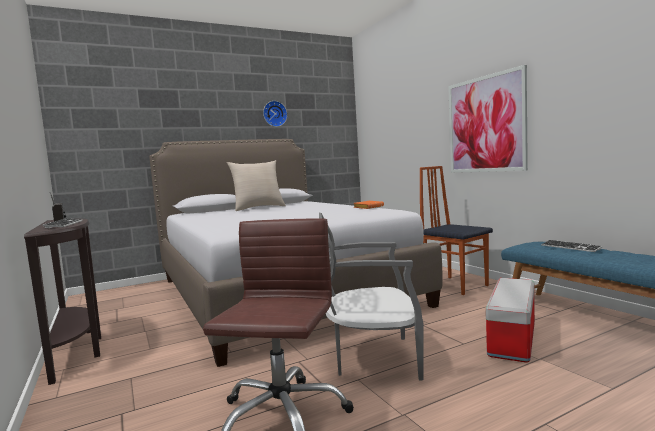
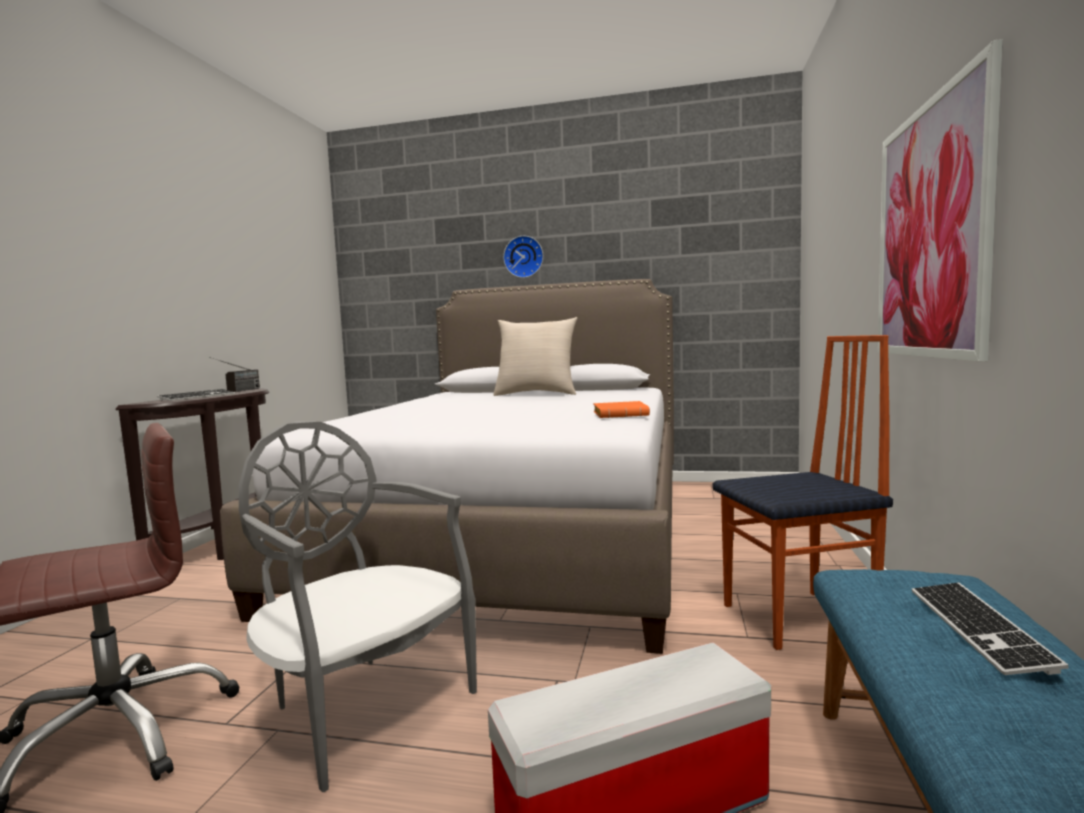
camera: 40 degrees right, 0 degrees up
(274, 114) = (628, 237): wall clock -> wall clock (524, 257)
(456, 285) = (800, 619): chair -> chair turned 75 degrees clockwise

